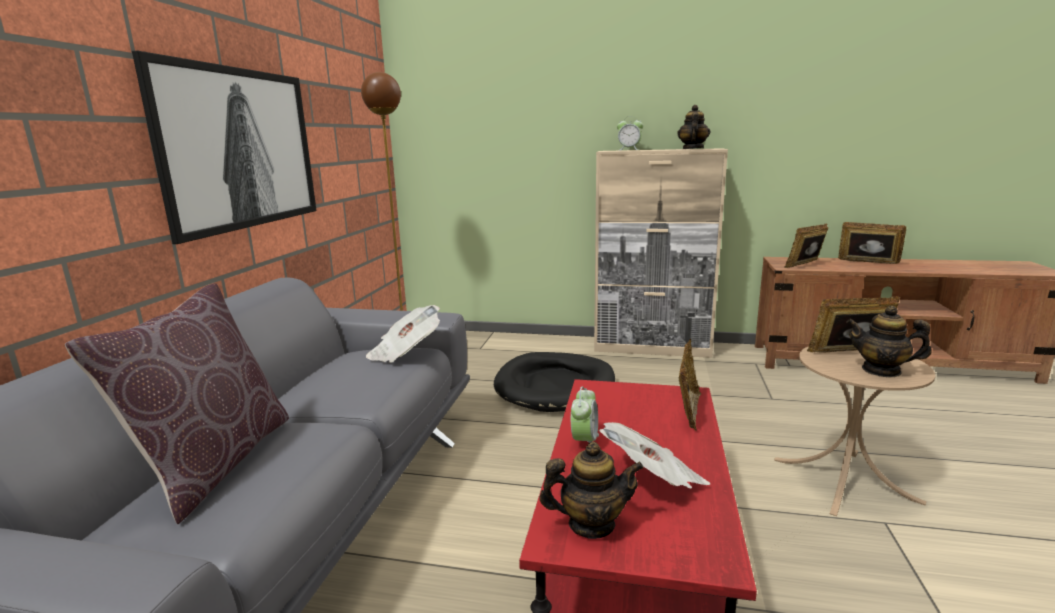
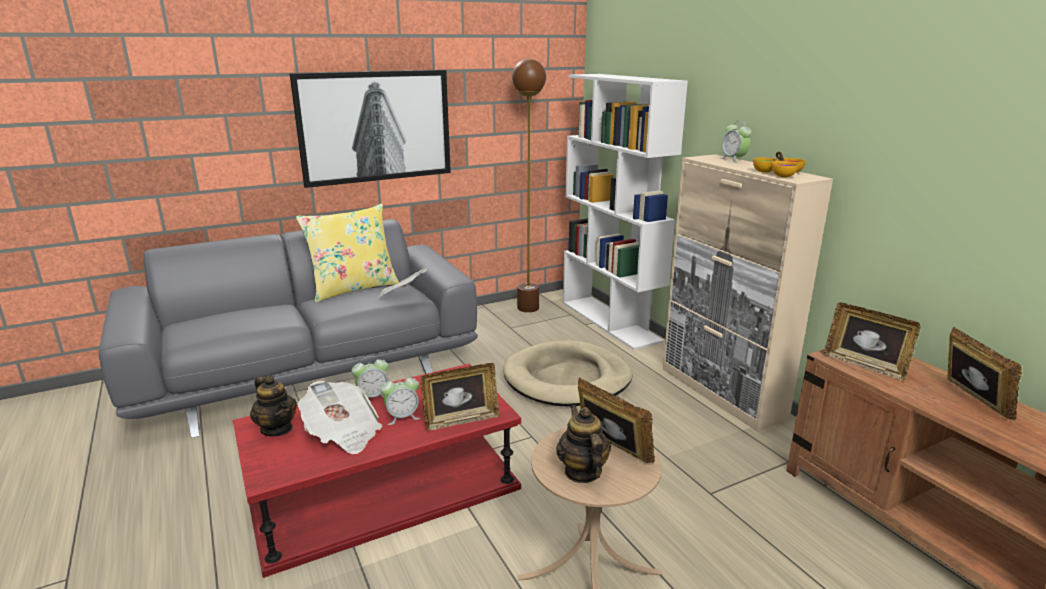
camera: 50 degrees right, 5 degrees up
(215, 462) = (235, 313): brown pillow -> none
(309, 374) = (353, 288): none -> yellow pillow
(493, 339) = (610, 321): none -> white bookcase
(555, 386) = (567, 379): black dog bed -> beige dog bed
(650, 437) = (402, 417): none -> alarm clock
(692, 149) = (779, 173): teapot -> bowl
(805, 265) = (865, 365): picture frame -> picture frame turned 150 degrees counterclockwise

